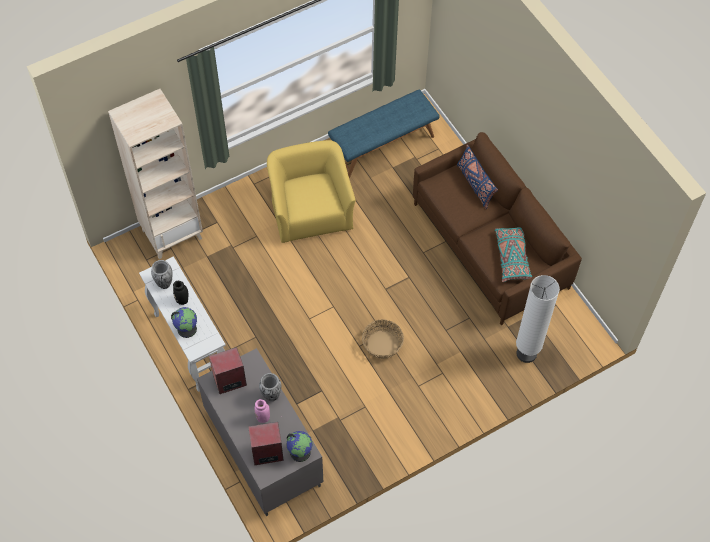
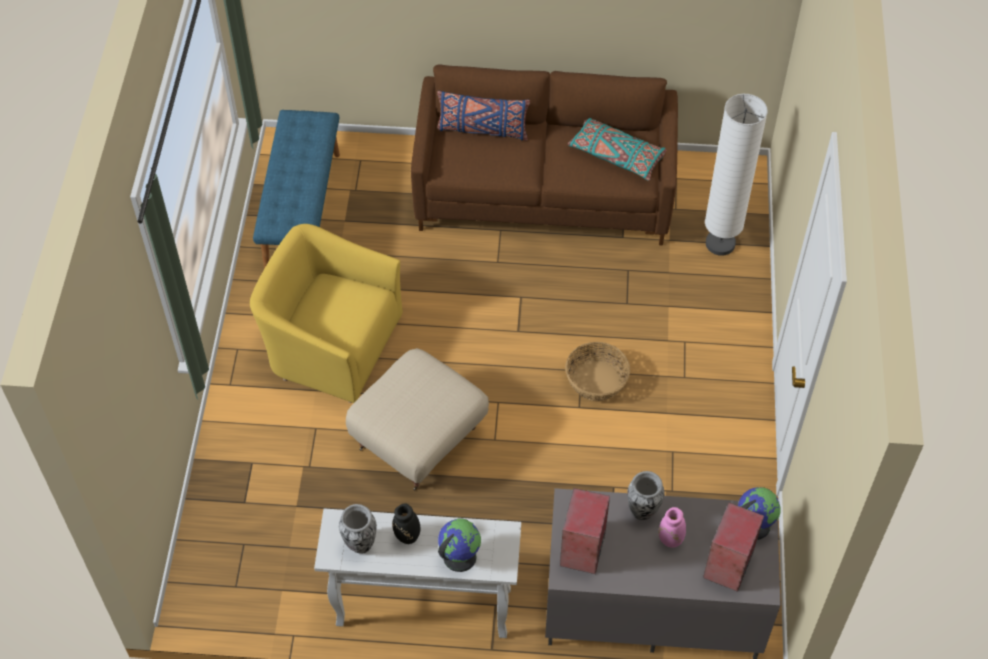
camera: 55 degrees left, 5 degrees down
(172, 233) = (221, 529): beige bookcase -> none
(283, 284) = (418, 439): none -> beige ottoman

